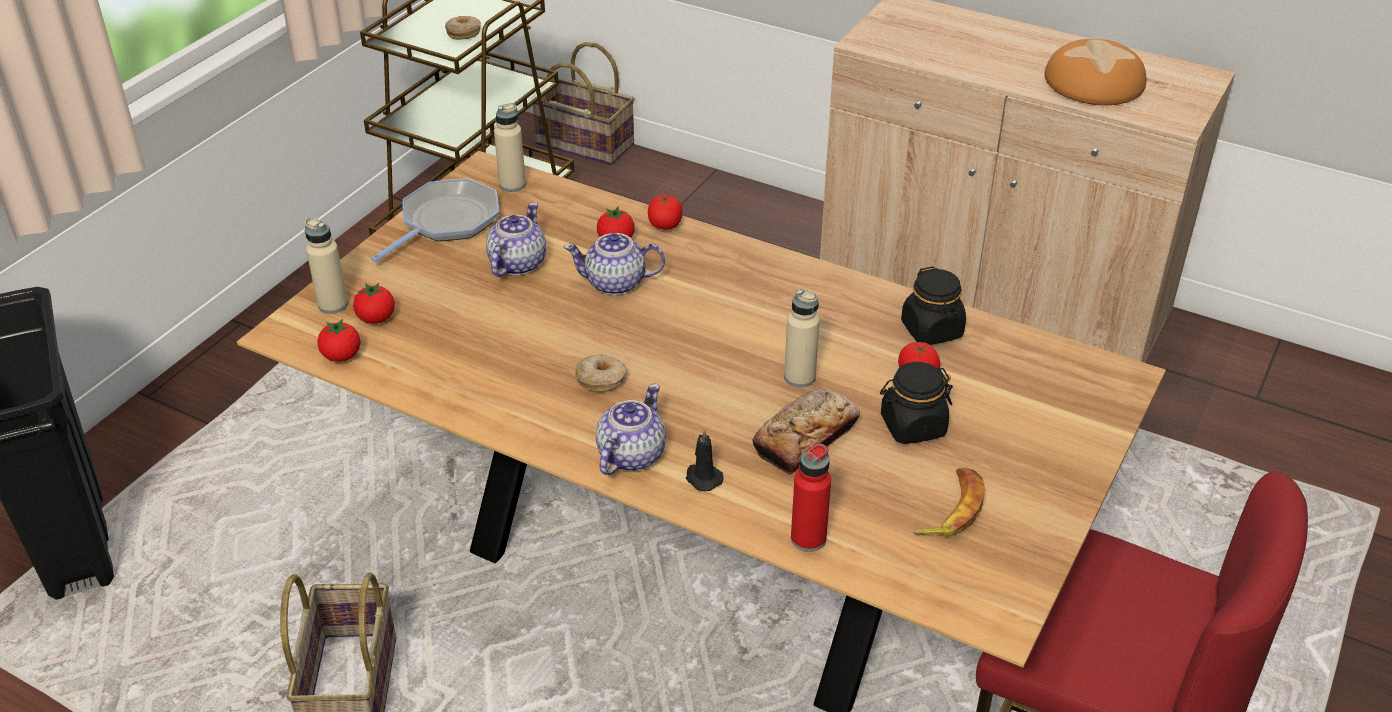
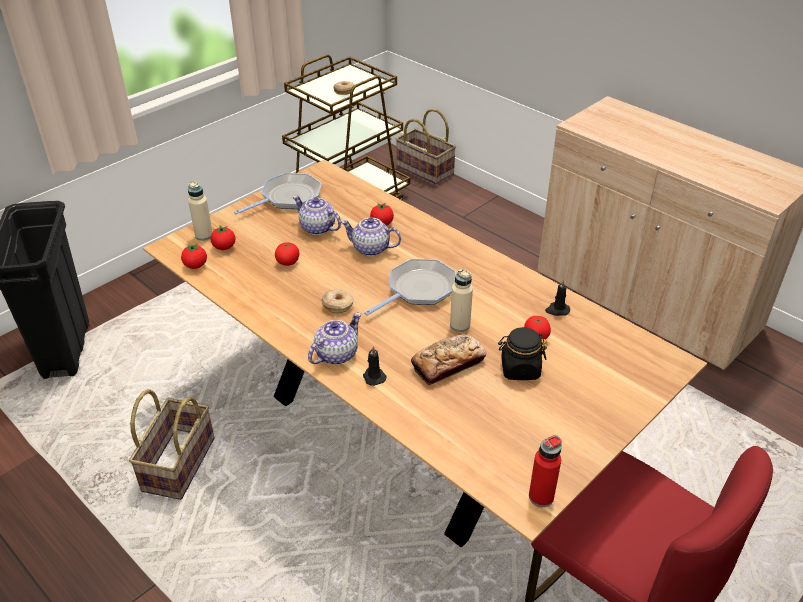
camera: 15 degrees right, 0 degrees up
(512, 184) = (335, 181): beige bottle -> none
(516, 264) = (318, 228): teapot -> teapot turned 90 degrees counterclockwise
(665, 225) = (415, 219): tomato -> tomato (288, 262)
(716, 334) = (419, 289): none -> frying pan
(808, 539) = (423, 428): red bottle -> red bottle (541, 497)
(932, 330) = (557, 310): black jar -> black candle
(951, 509) = (523, 427): banana -> none
(1092, 82) = (719, 168): bread -> none

